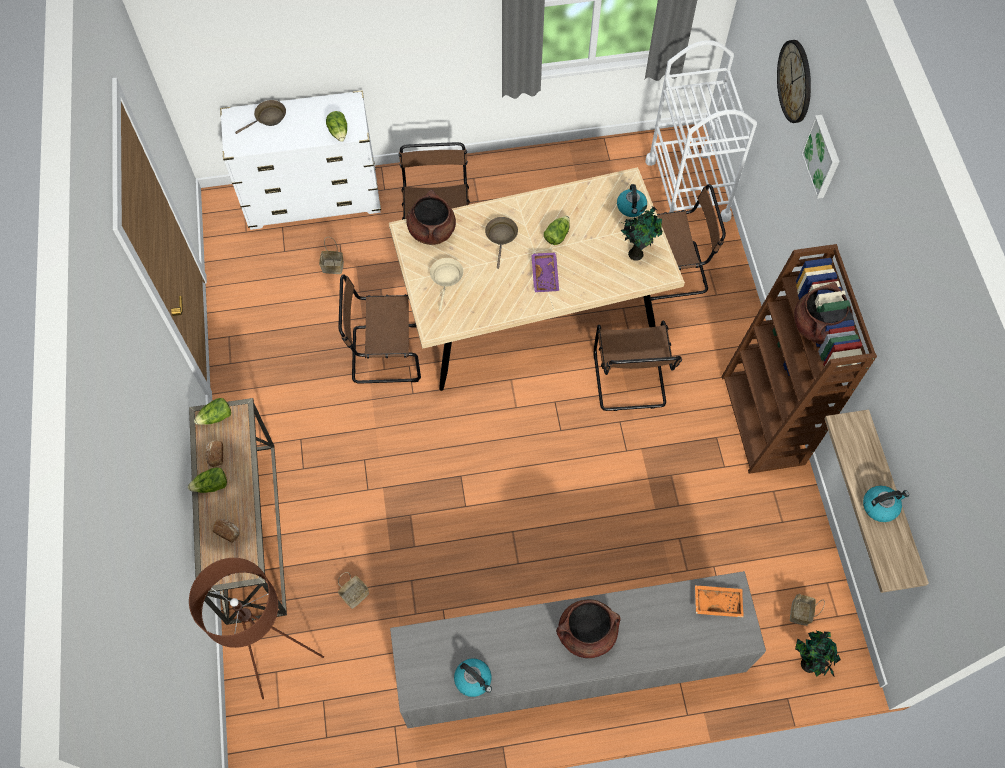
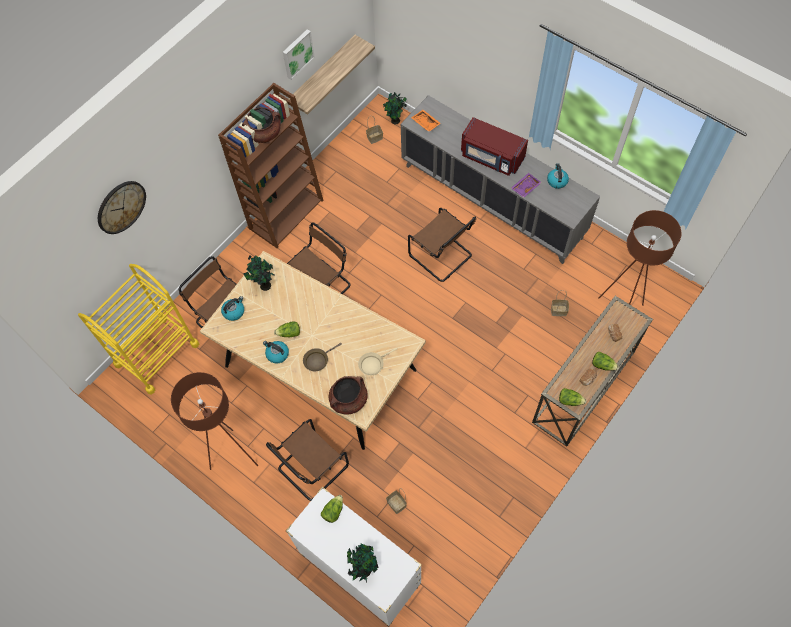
camera: 130 degrees left, 0 degrees up
(268, 118) = (363, 569): brown frying pan -> potted plant
(383, 354) = (424, 419): brown chair -> brown chair (442, 256)
(515, 180) = (233, 455): none -> brown floor lamp
(545, 275) = (322, 317): purple tray -> purple tray (525, 187)
(586, 633) = (491, 157): brown cooking pot -> red microwave
(687, 189) = (157, 354): white cart -> yellow cart
(822, 156) = (170, 161): picture -> picture (297, 53)
(880, 506) = (334, 68): kettle -> kettle (277, 354)

